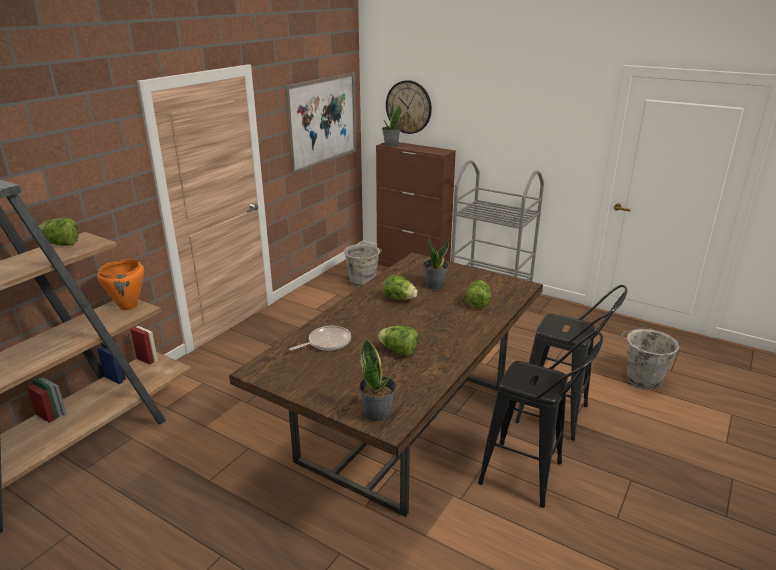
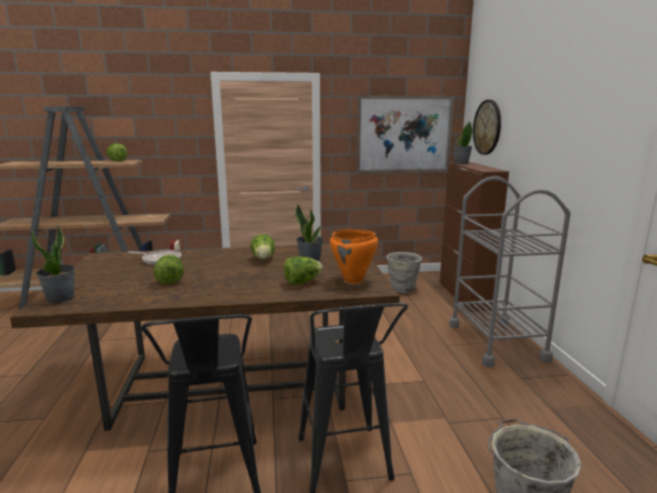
camera: 50 degrees right, 10 degrees down
(128, 306) = (155, 217): orange cooking pot -> orange cooking pot (353, 280)

